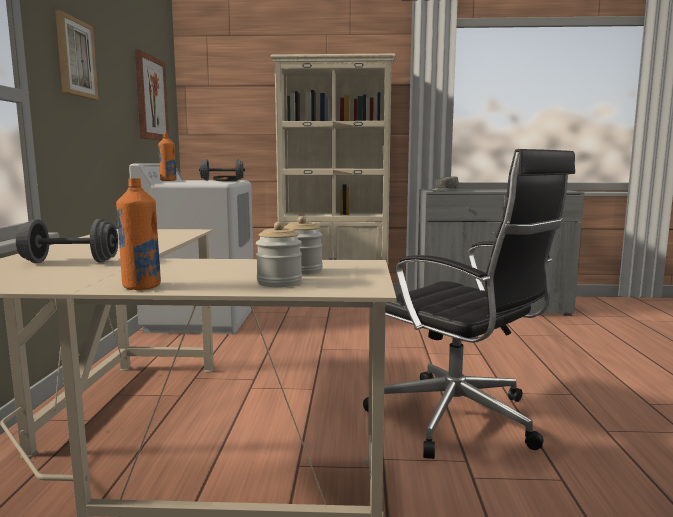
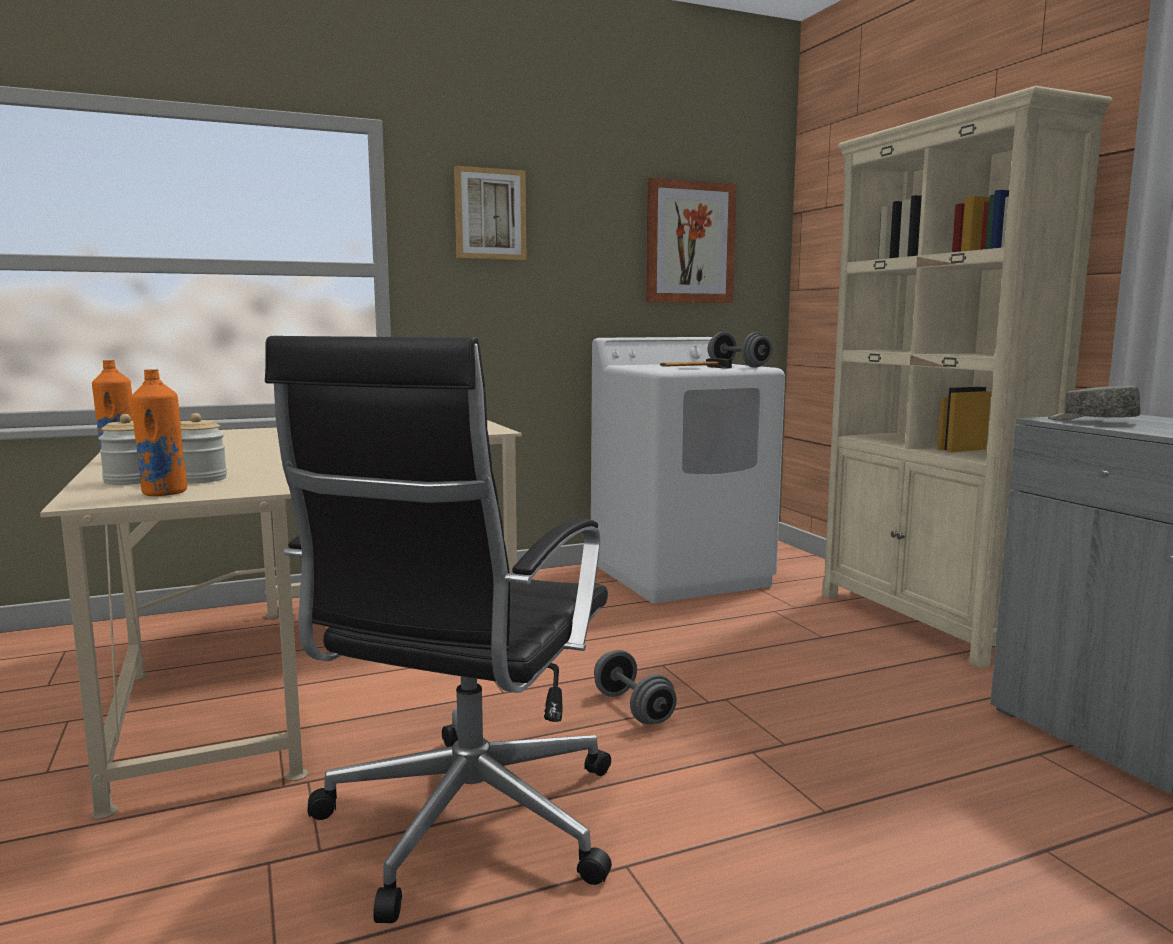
camera: 65 degrees right, 0 degrees up
(70, 262) = (245, 438): grey dumbbell -> grey dumbbell (633, 708)
(168, 180) = (638, 363): orange bottle -> orange bottle (164, 493)

